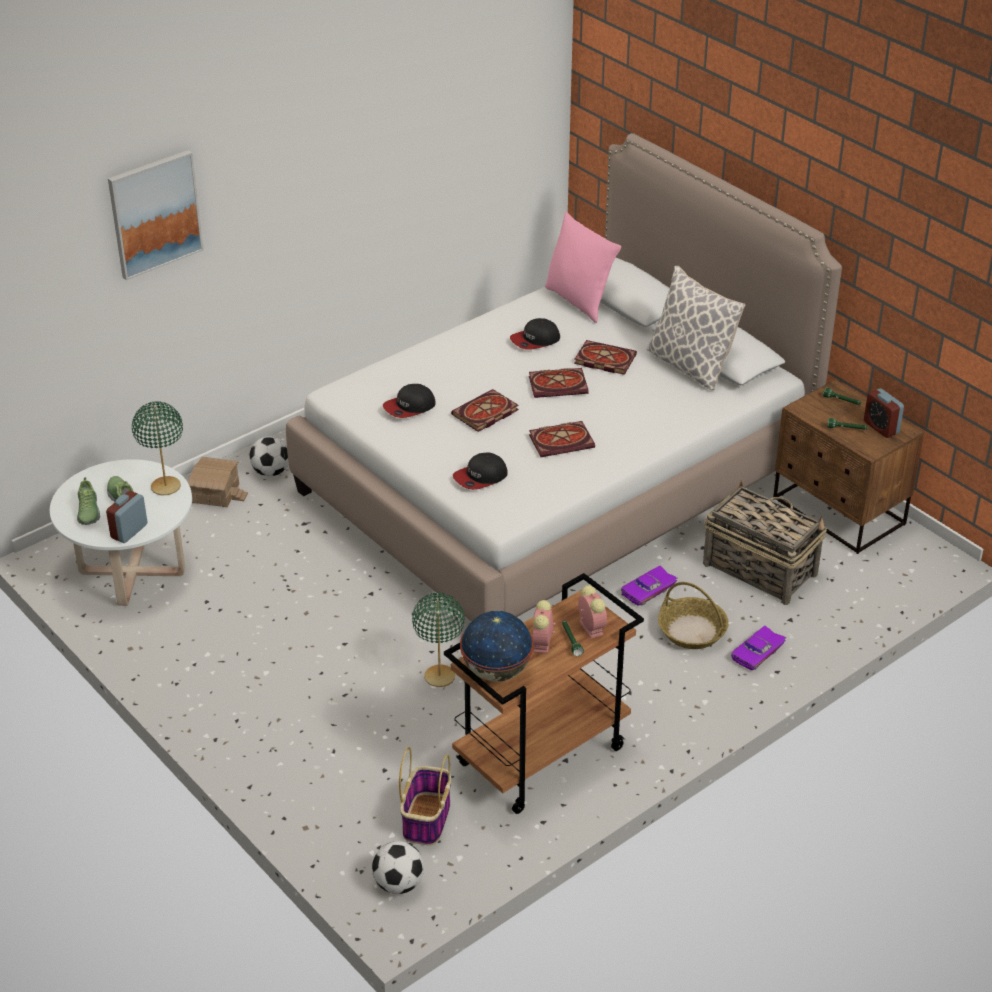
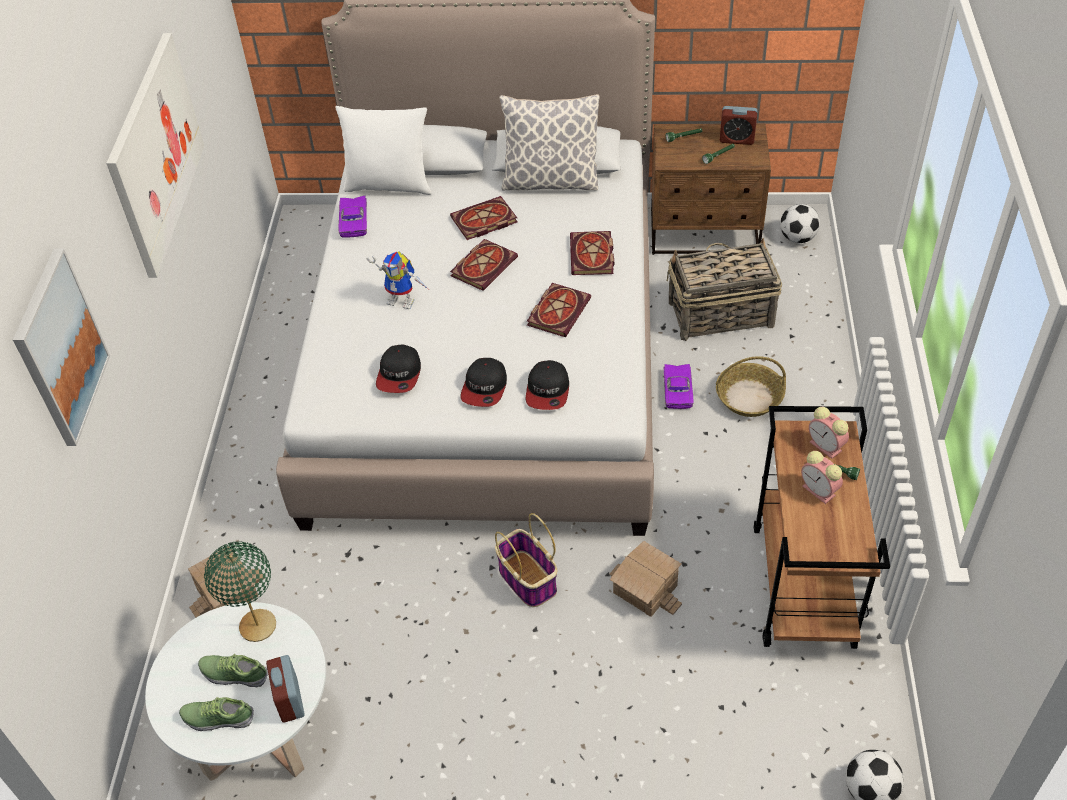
camera: 45 degrees left, 10 degrees up
(88, 511) = (218, 717): shoe -> shoe turned 150 degrees clockwise
(271, 472) = (250, 532): football -> football (797, 238)
(363, 156) = (155, 153): none -> picture
(426, 818) = (807, 716): basket -> basket (526, 579)
(439, 677) = (644, 590): green table lamp -> toy house
(479, 371) = (404, 300): none -> toy robot
(485, 414) = (466, 333): book -> book (593, 256)
(496, 671) = (828, 545): globe -> none
(535, 340) = (407, 242): cap -> cap (485, 387)
(579, 301) = (389, 185): pink pillow -> white pillow
(590, 627) = (827, 447): alarm clock -> alarm clock turned 150 degrees counterclockwise
(759, 653) = (811, 377): purple toy car -> purple toy car (355, 221)

